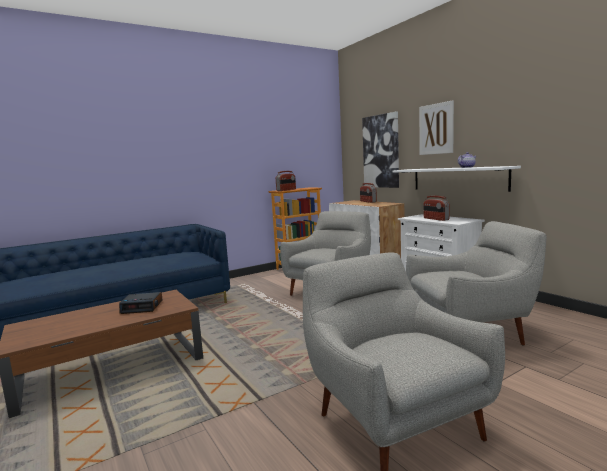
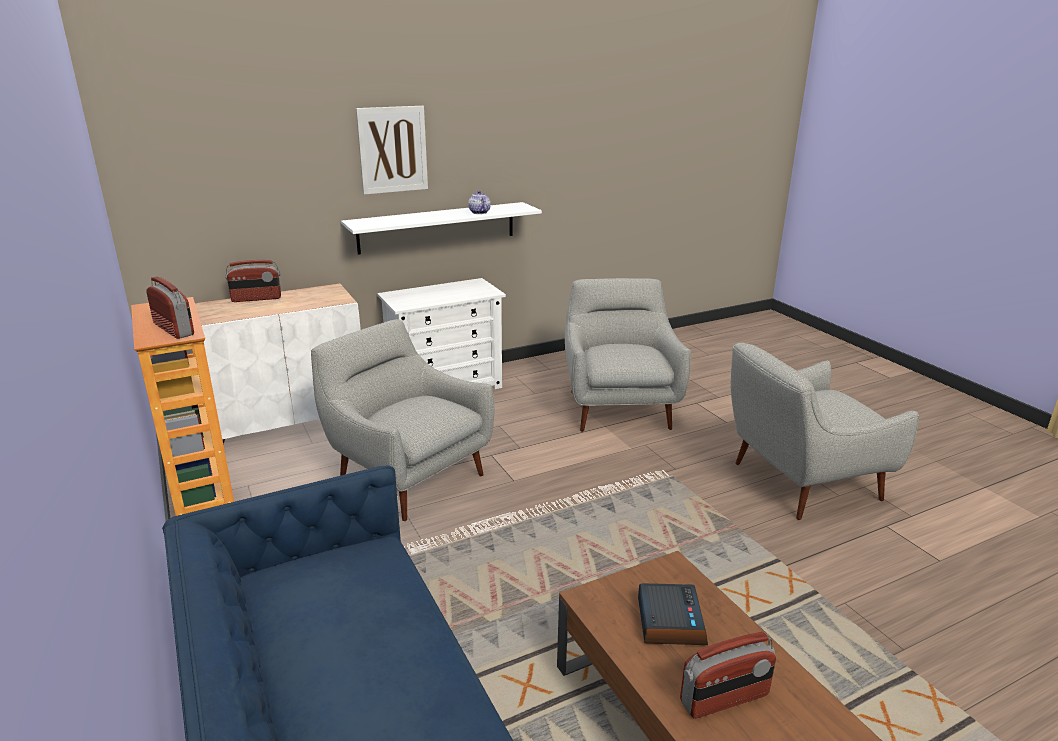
camera: 85 degrees left, 15 degrees up
(381, 151) = (258, 190): picture -> none
(435, 219) = (445, 295): radio -> radio (724, 699)

